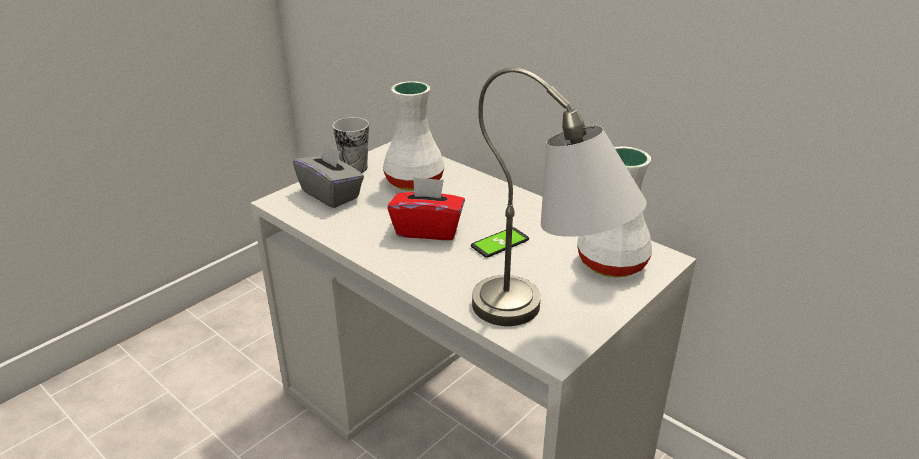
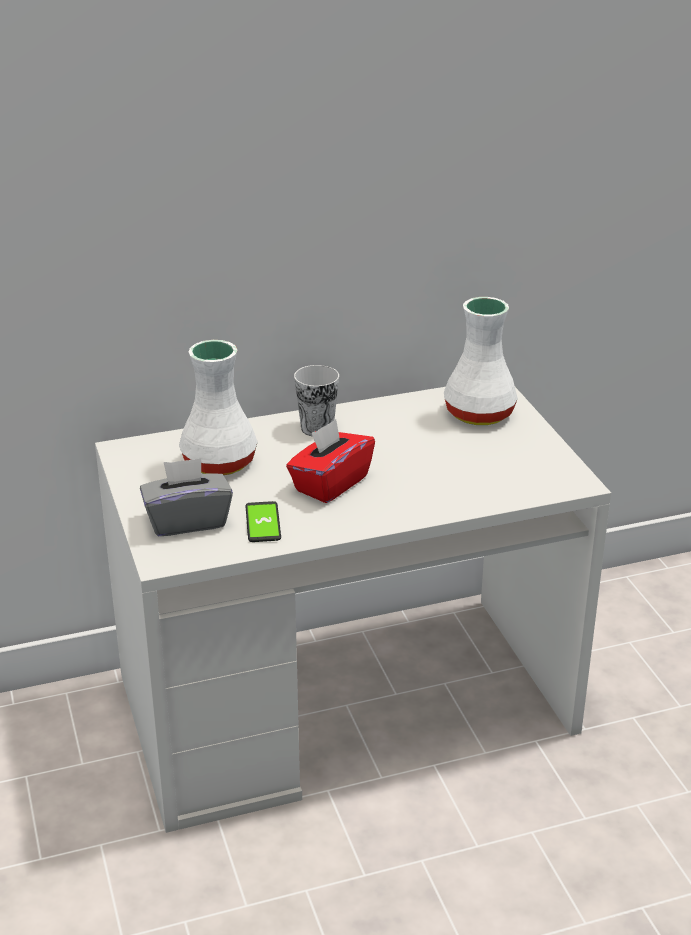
camera: 60 degrees left, 0 degrees up
(354, 168) = (139, 490): cup -> cup (317, 428)
(500, 243) = (395, 454): phone -> phone (263, 523)
(548, 320) = (533, 471): grey table lamp -> none

